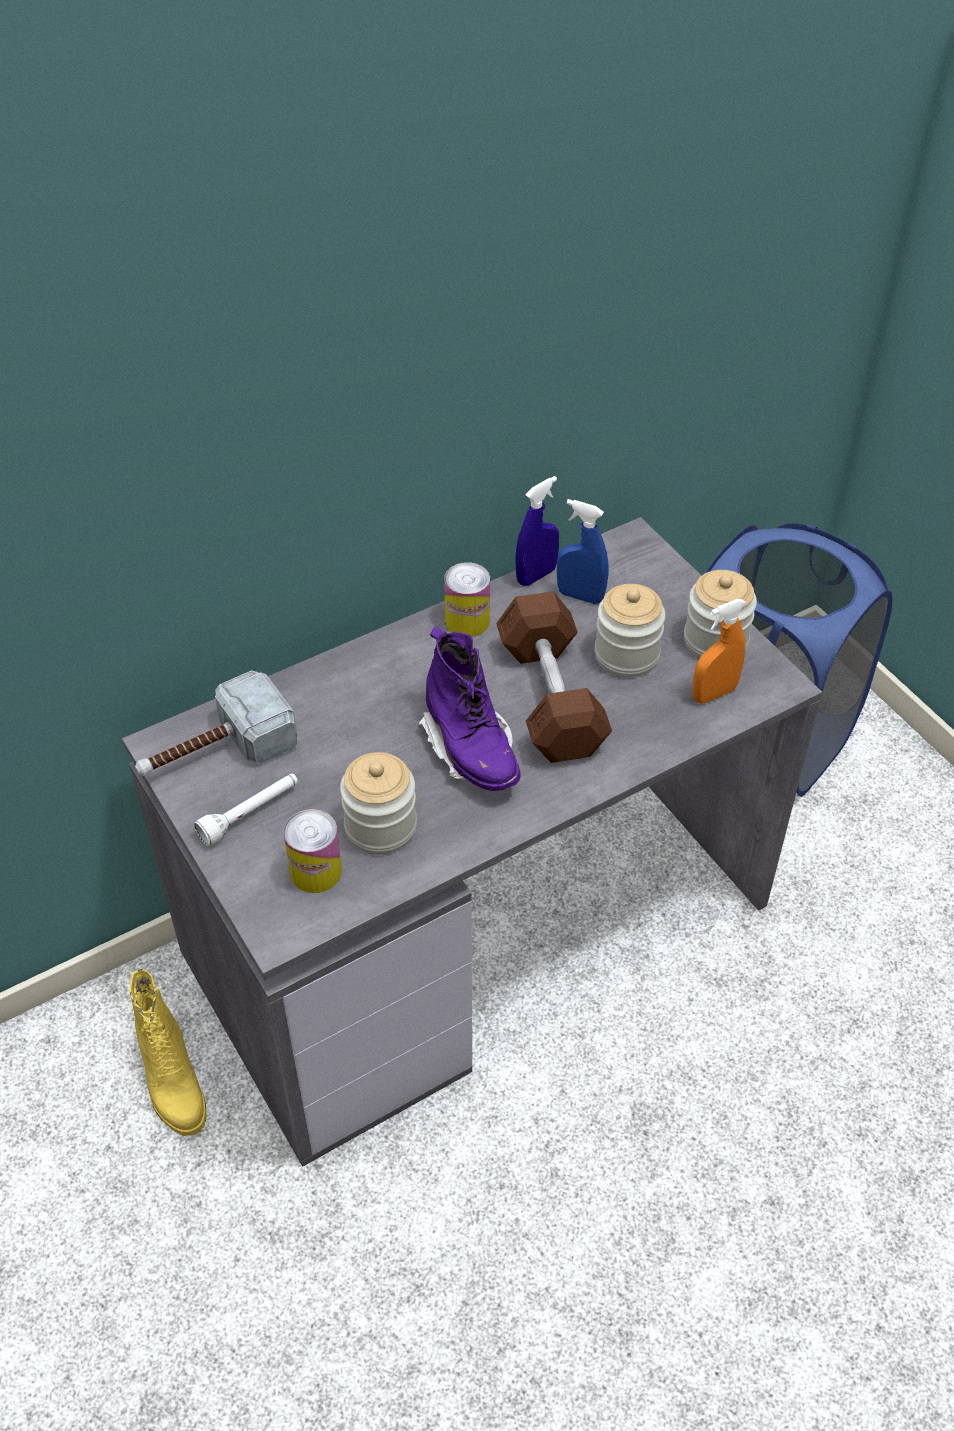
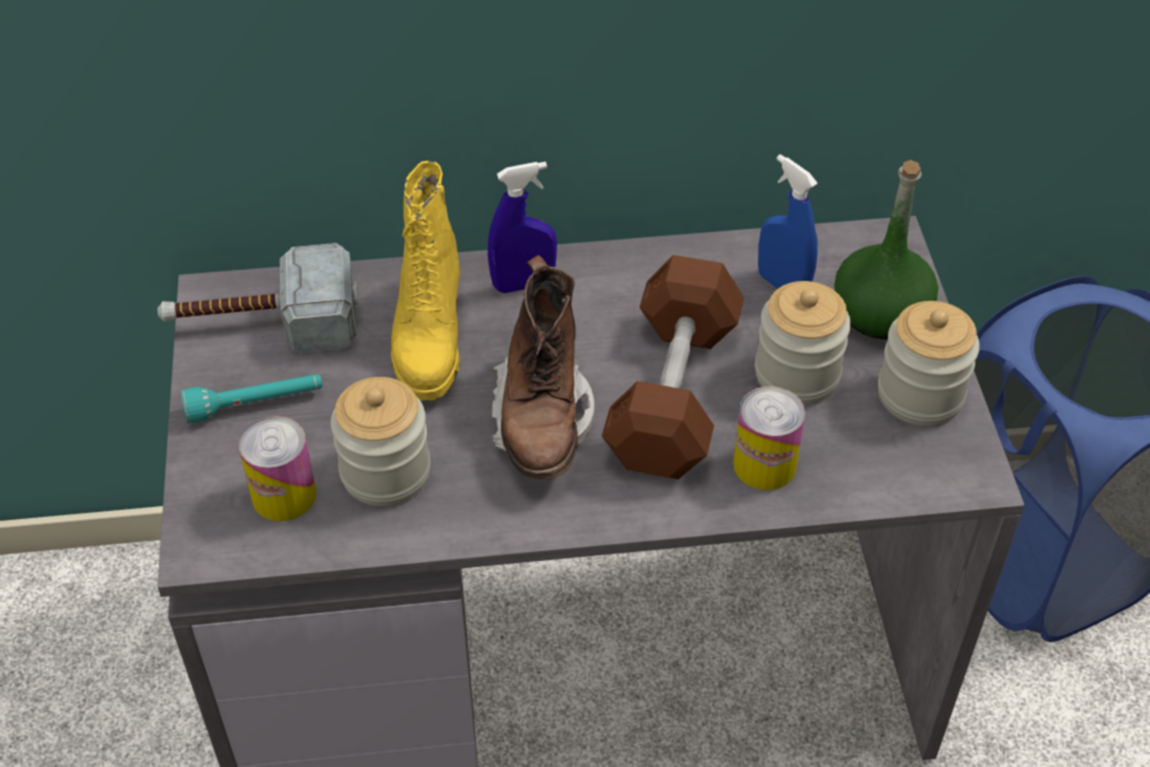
camera: 25 degrees right, 0 degrees up
(171, 1082) = (163, 683): yellow boot -> yellow boot (428, 338)
(250, 814) = (256, 405): white flashlight -> turquoise flashlight
(467, 621) = (630, 271): can -> can (764, 465)
(470, 749) = (542, 420): purple boot -> brown boot
(536, 575) = (744, 245): blue spray bottle -> blue spray bottle (523, 284)
(658, 593) = (881, 313): none -> green bottle
(714, 694) = (879, 458): orange spray bottle -> none

